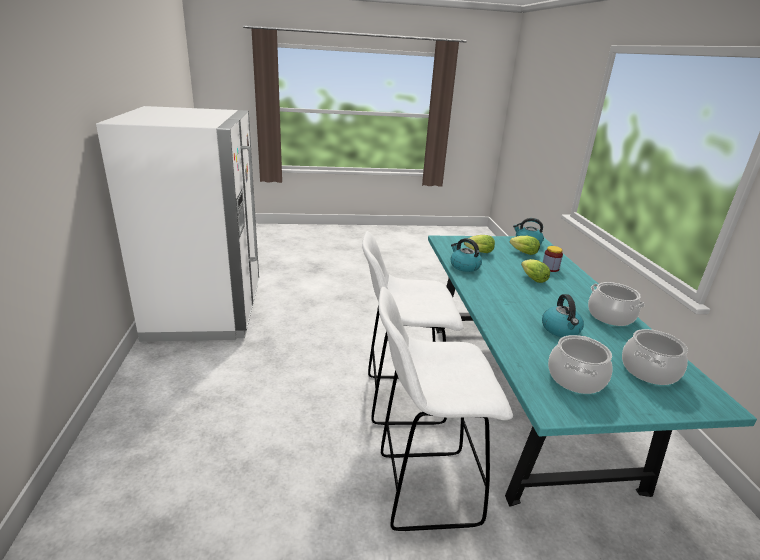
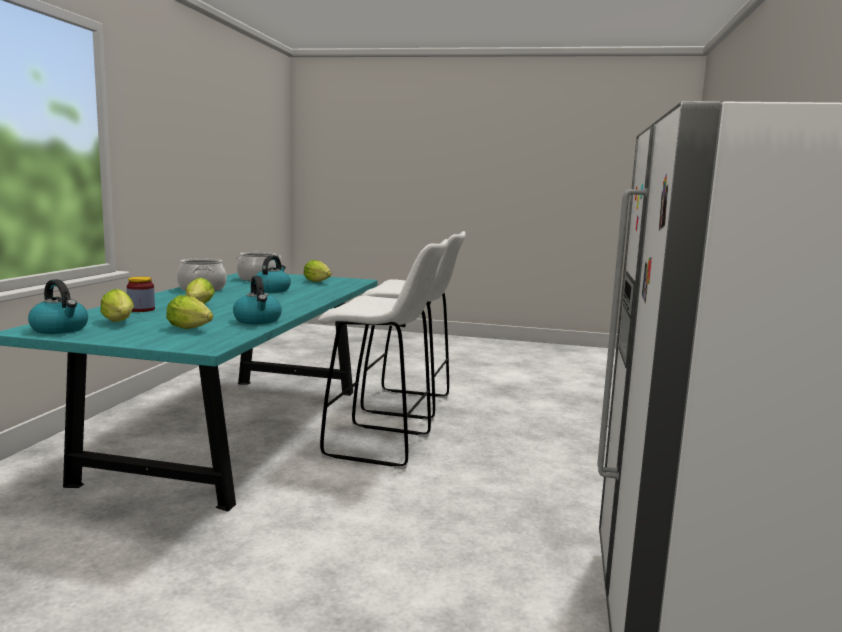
camera: 160 degrees left, 15 degrees down
(576, 379) = (318, 282): cooking pot -> lettuce

